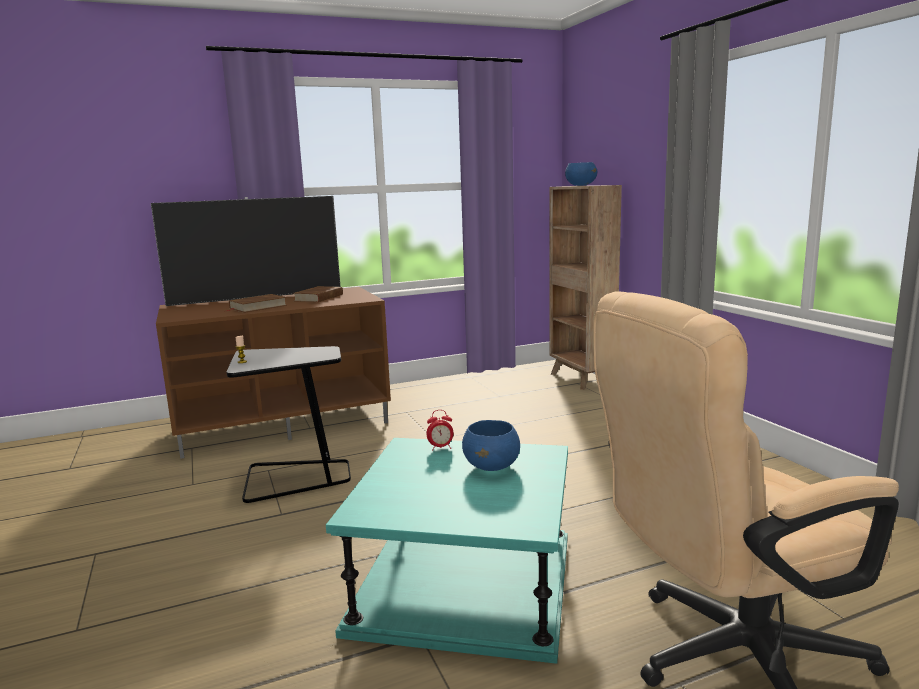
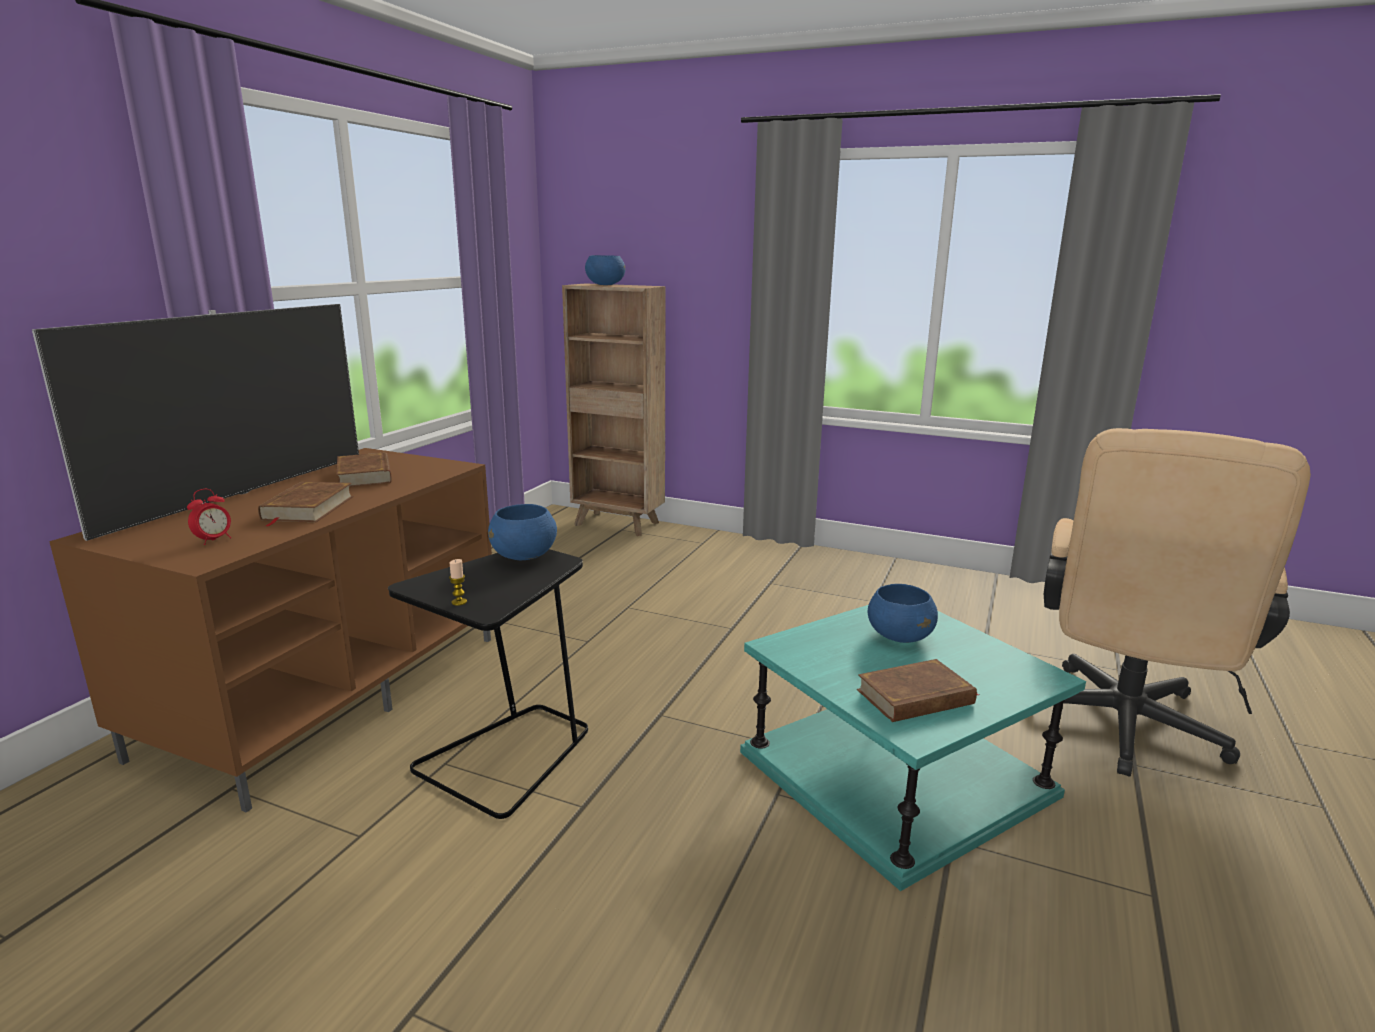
camera: 45 degrees left, 5 degrees up
(319, 350) = (524, 556): none -> blue bowl
(409, 498) = (916, 697): none -> brown book
(441, 448) = (816, 636): alarm clock -> alarm clock (214, 540)

